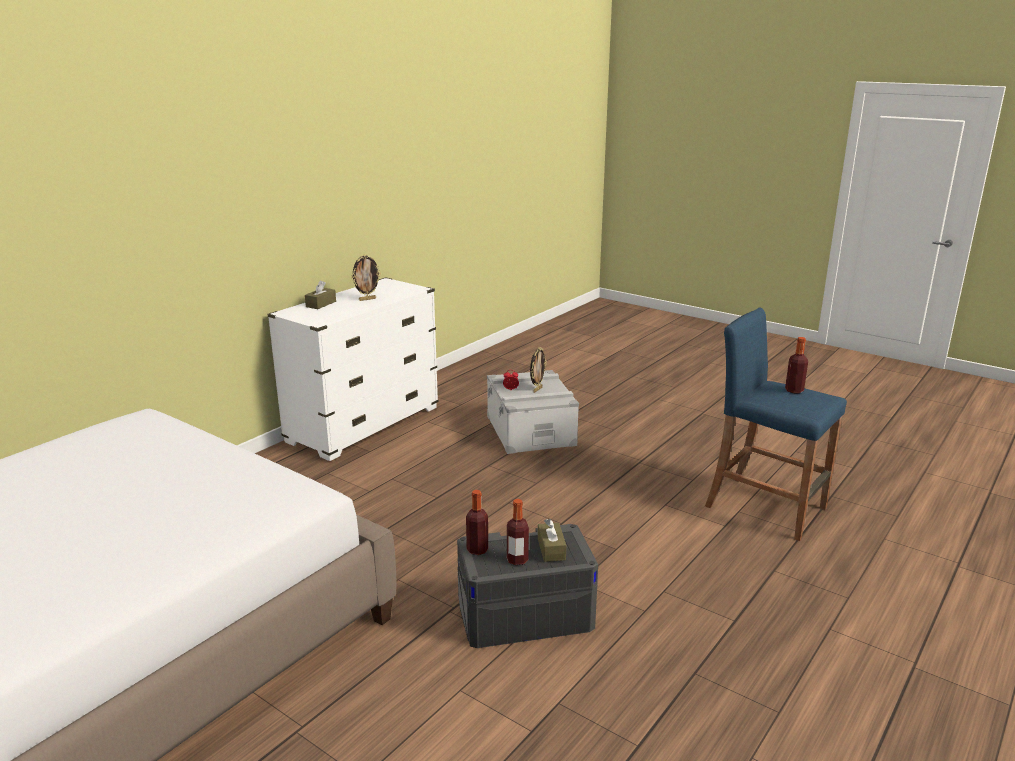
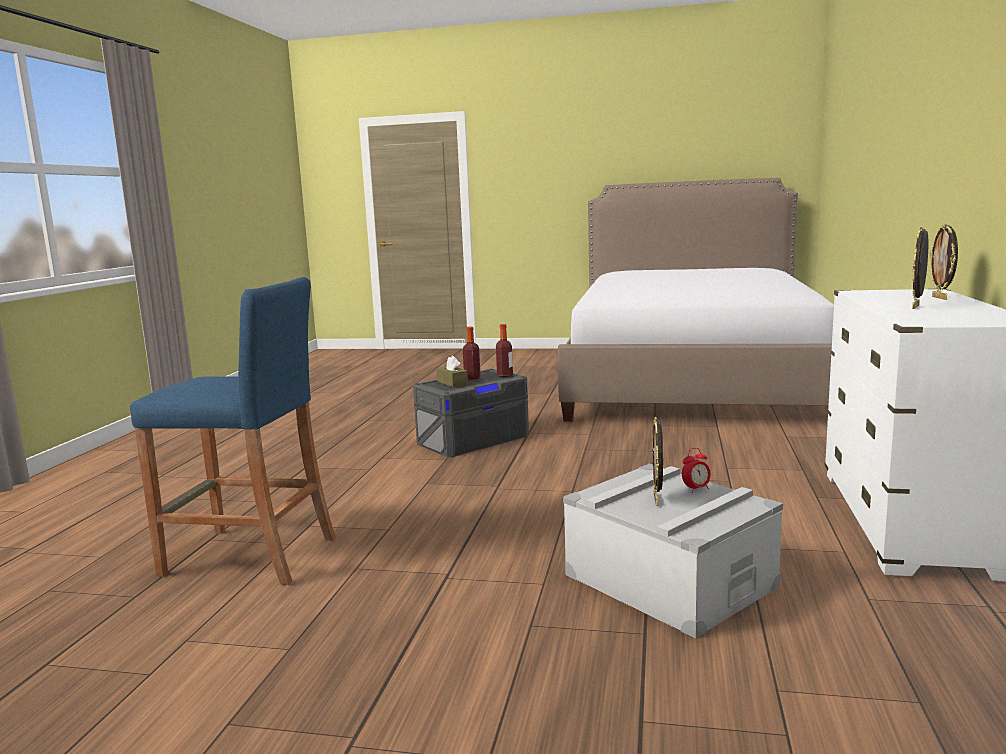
camera: 155 degrees right, 10 degrees down
(321, 304) = (940, 298): brown tissue box -> picture frame
(794, 390) = (208, 386): bottle -> none

